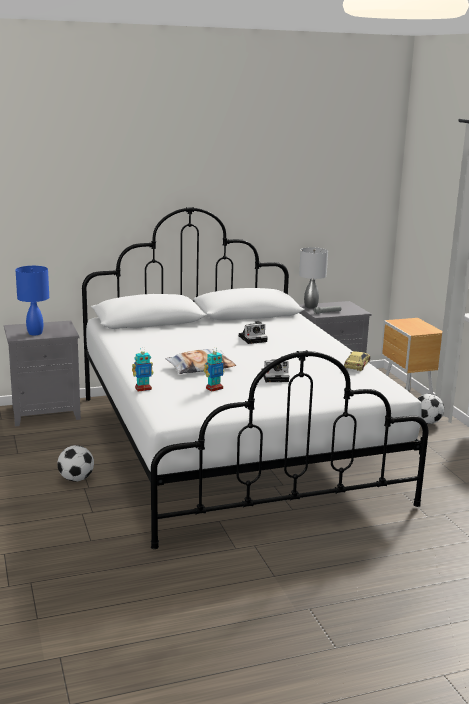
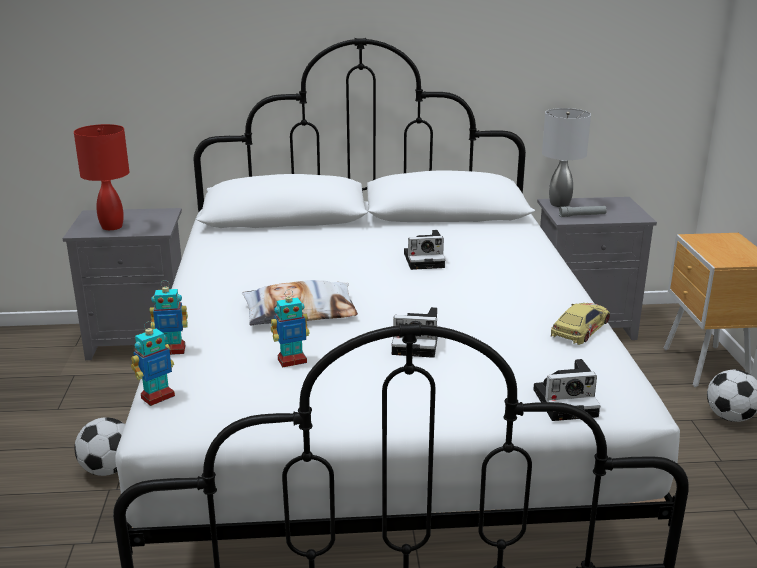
camera: 15 degrees right, 5 degrees up
(35, 333) = (112, 226): blue table lamp -> red table lamp
(154, 408) = (157, 397): none -> toy robot
(366, 394) = (567, 402): none -> camera

